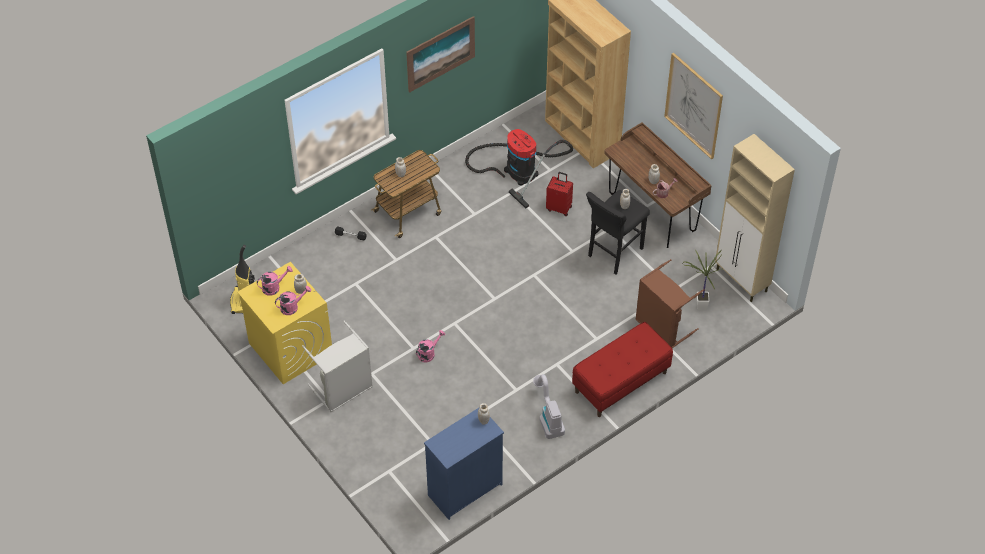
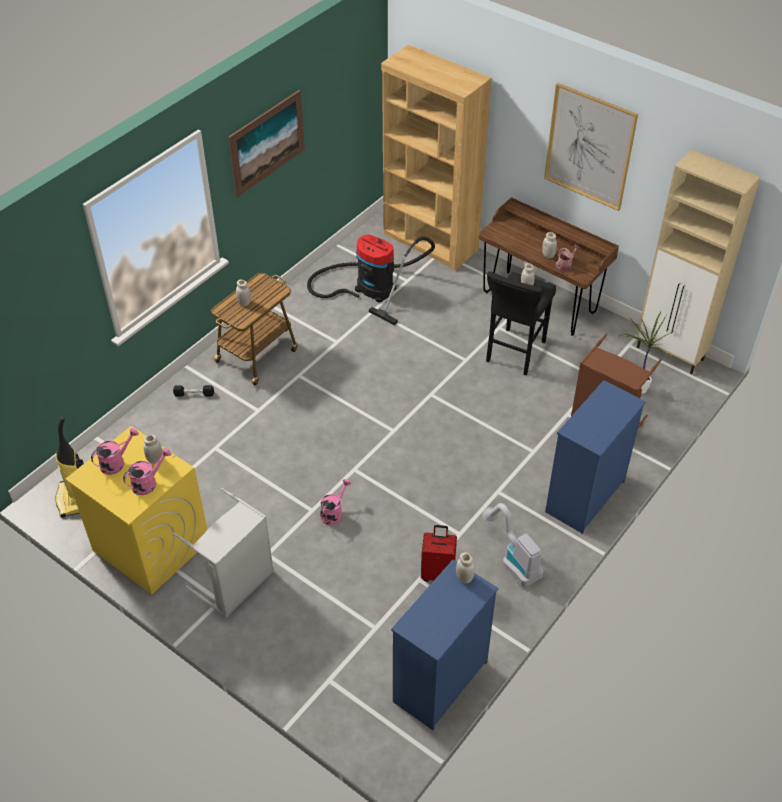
camera: 15 degrees left, 5 degrees down
(559, 208) = (433, 317): red suitcase -> red suitcase (438, 573)
(621, 382) = (584, 497): red bench -> blue dresser

